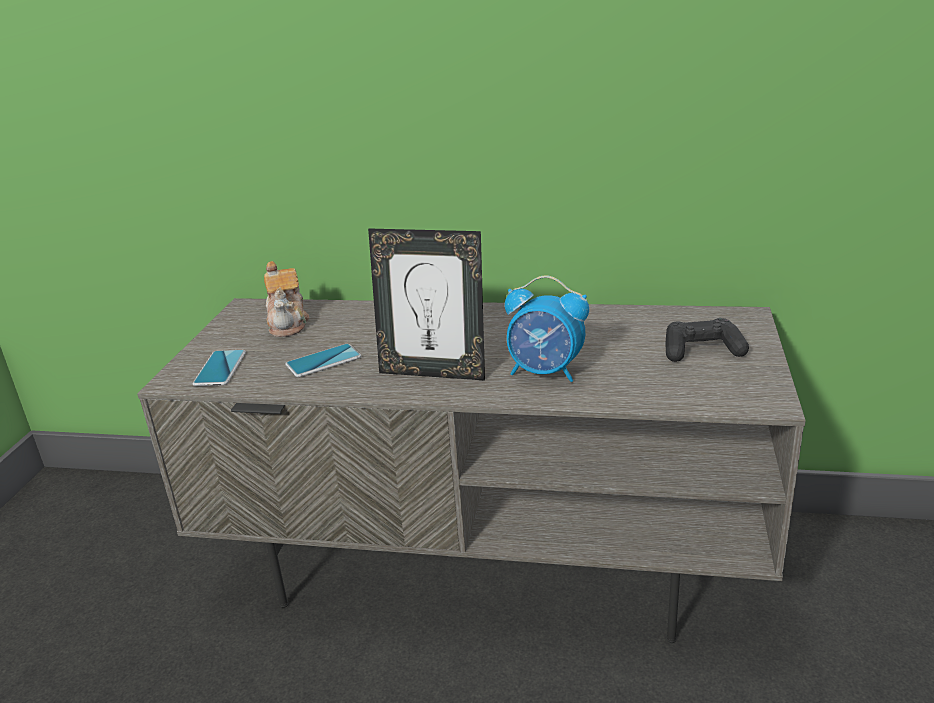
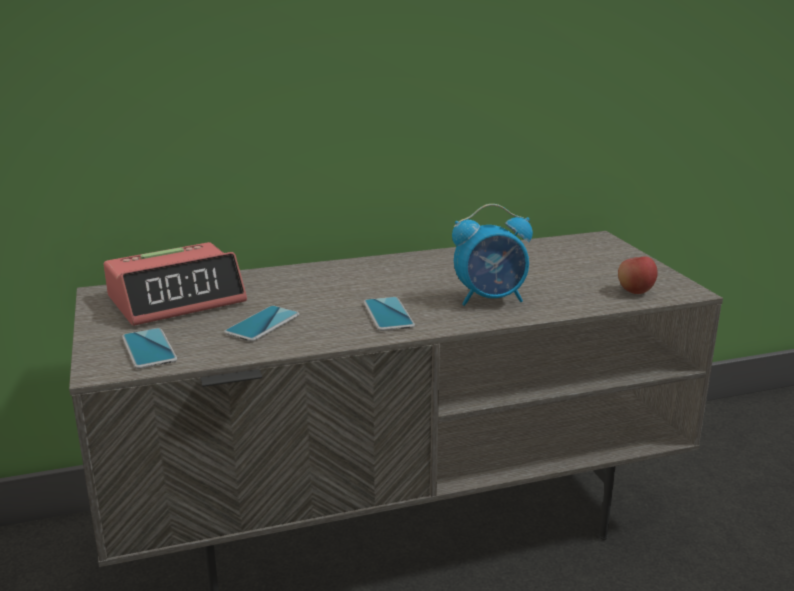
camera: 30 degrees left, 5 degrees down
(288, 323) = (177, 299): teapot -> alarm clock
(433, 372) = (388, 315): picture frame -> phone
(702, 351) = (595, 265): black game controller -> none
(709, 392) = (635, 291): none -> apple

